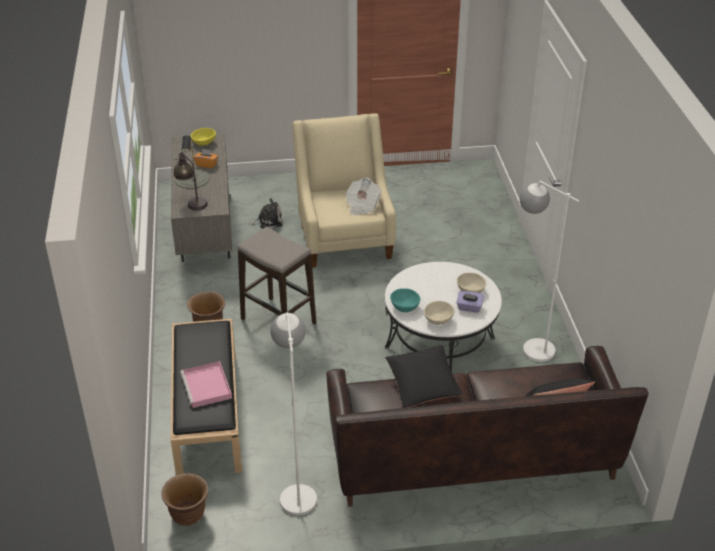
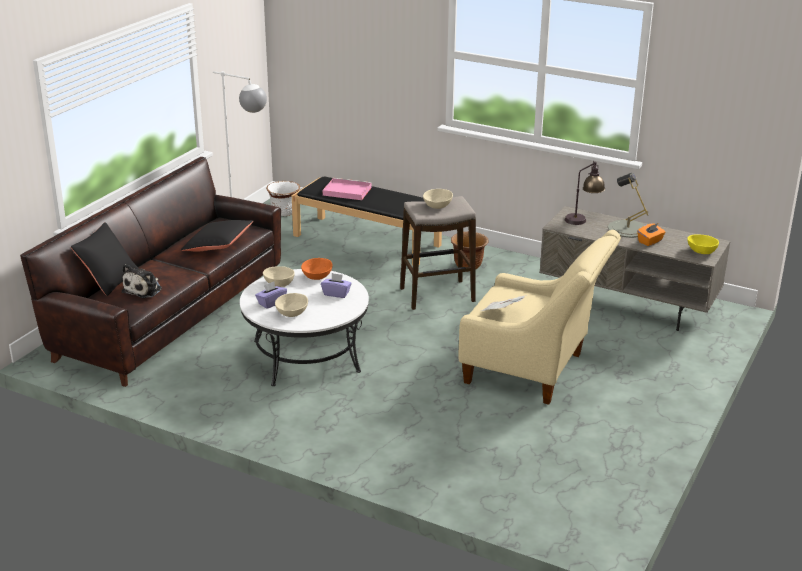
camera: 125 degrees right, 10 degrees down
(188, 515) = (284, 212): brown planter -> white planter
(268, 221) = (611, 340): plush toy -> plush toy (144, 289)
(273, 248) = (437, 206): none -> beige bowl
(404, 307) = (317, 276): turquoise bowl -> orange bowl
(419, 284) = (336, 294): none -> purple tissue box
(529, 345) = (235, 399): white floor lamp -> none

